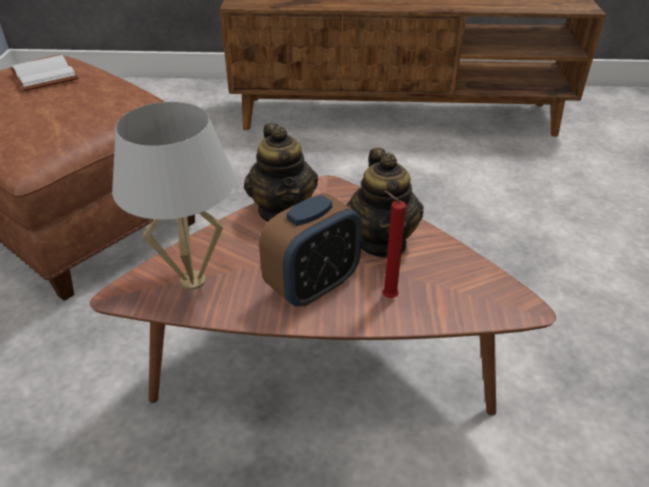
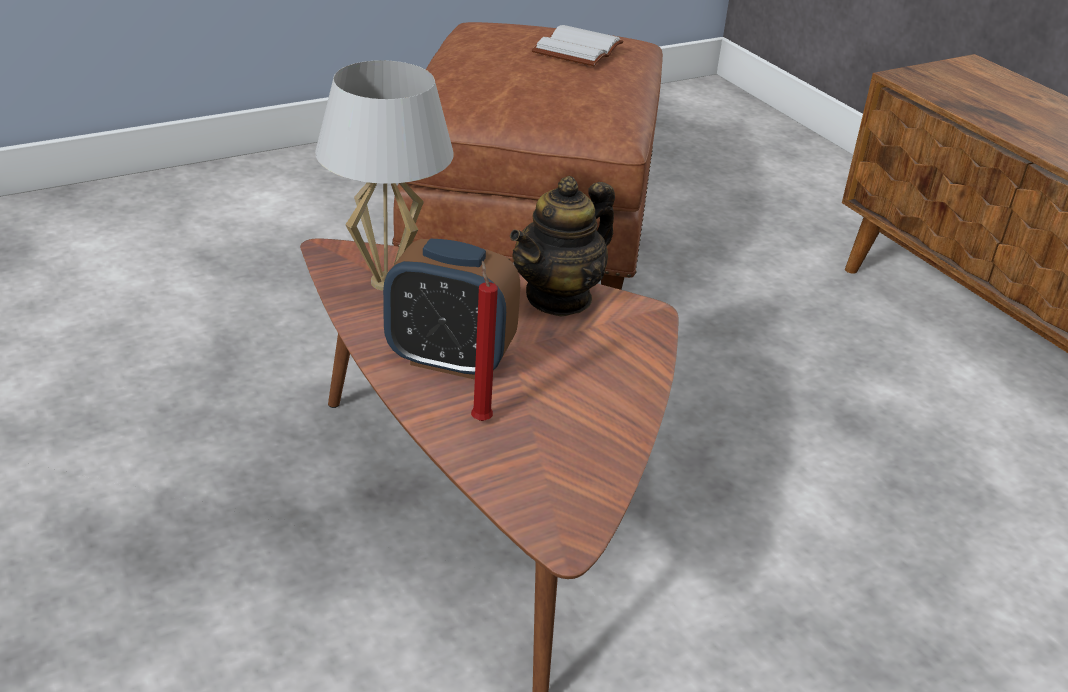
camera: 55 degrees right, 5 degrees down
(382, 242) = (579, 386): teapot -> none

